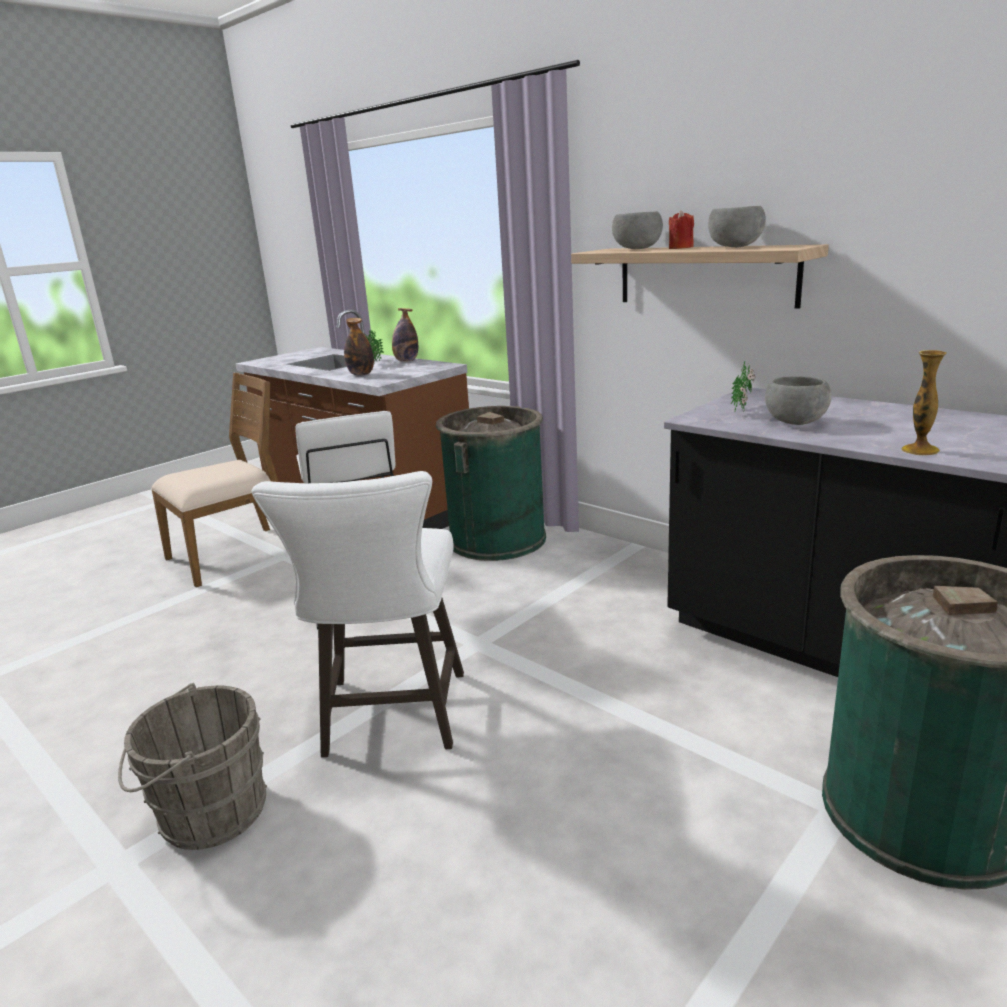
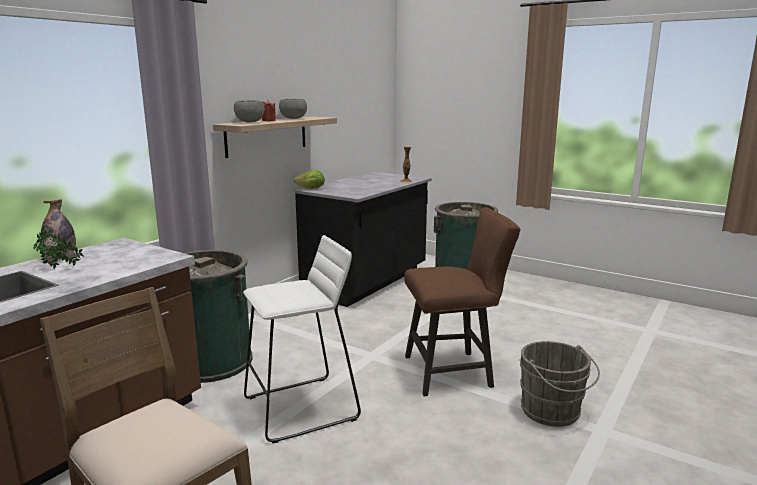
camera: 100 degrees left, 5 degrees down
(361, 374) = (116, 267): bottle -> none
(392, 721) = (454, 371): white stool -> brown stool
(740, 410) = (344, 191): potted plant -> none
(755, 393) = (311, 189): none -> lettuce
(795, 422) = (367, 187): grey bowl -> none

